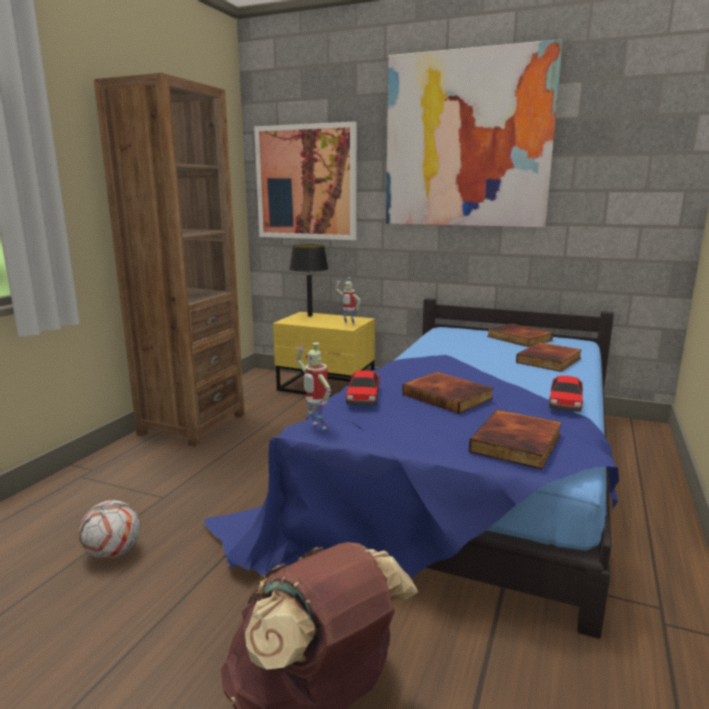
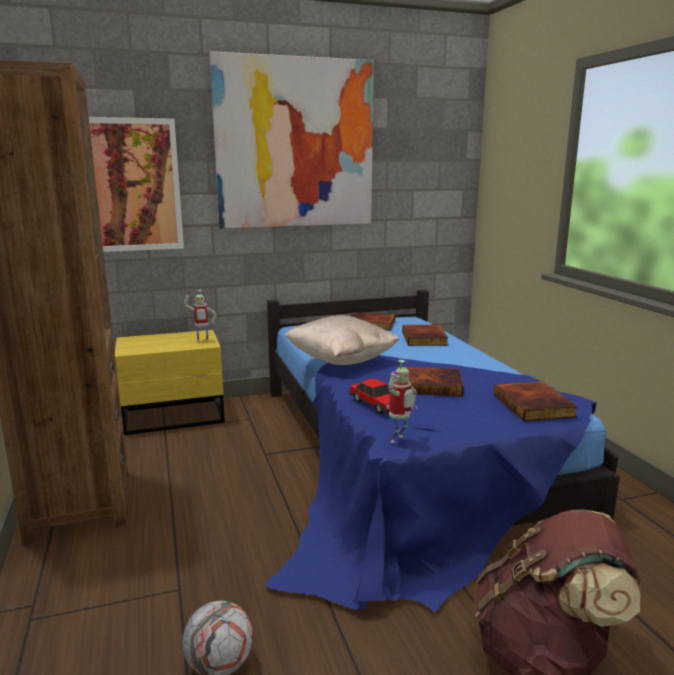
camera: 40 degrees left, 0 degrees up
(310, 316) = (140, 340): black table lamp -> none
(316, 426) = (399, 440): toy robot -> toy robot turned 60 degrees counterclockwise
(417, 360) = (341, 361): none -> beige pillow
(565, 403) = (499, 368): toy car -> none

